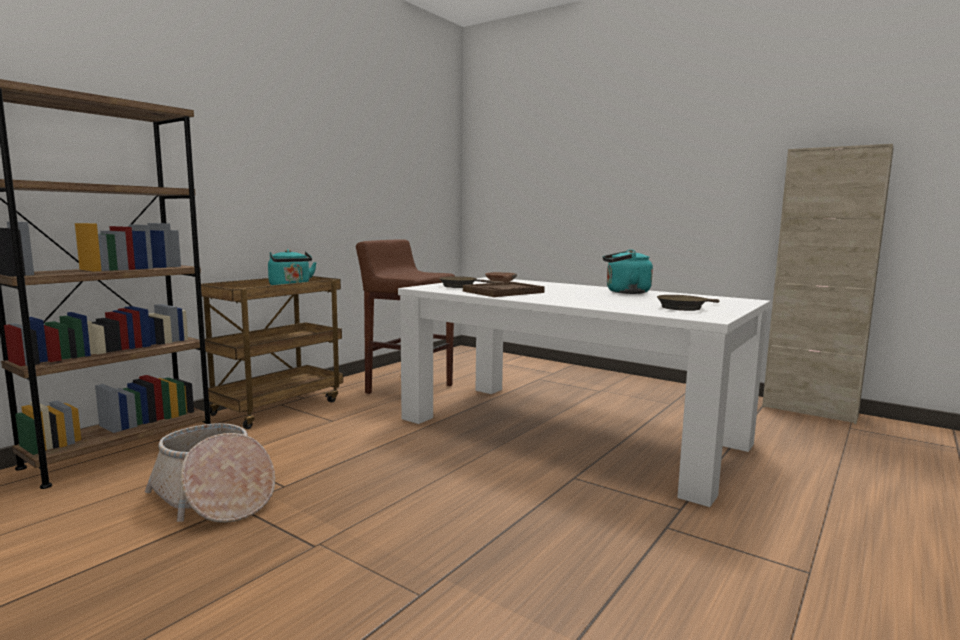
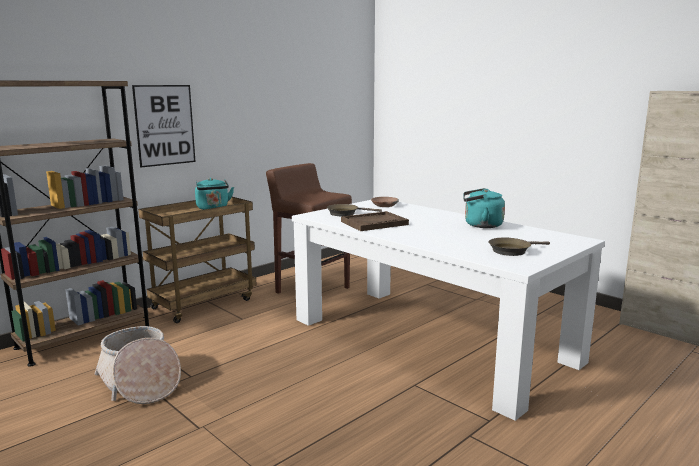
camera: 10 degrees right, 5 degrees up
(231, 182) = (165, 125): none -> picture

